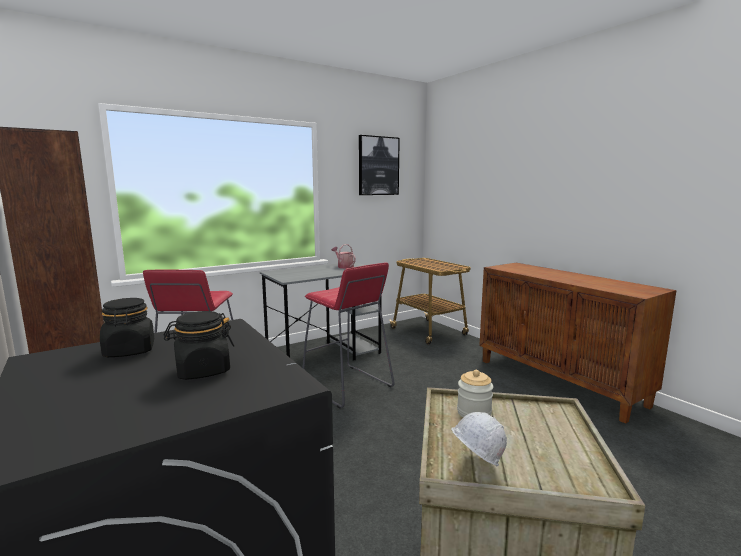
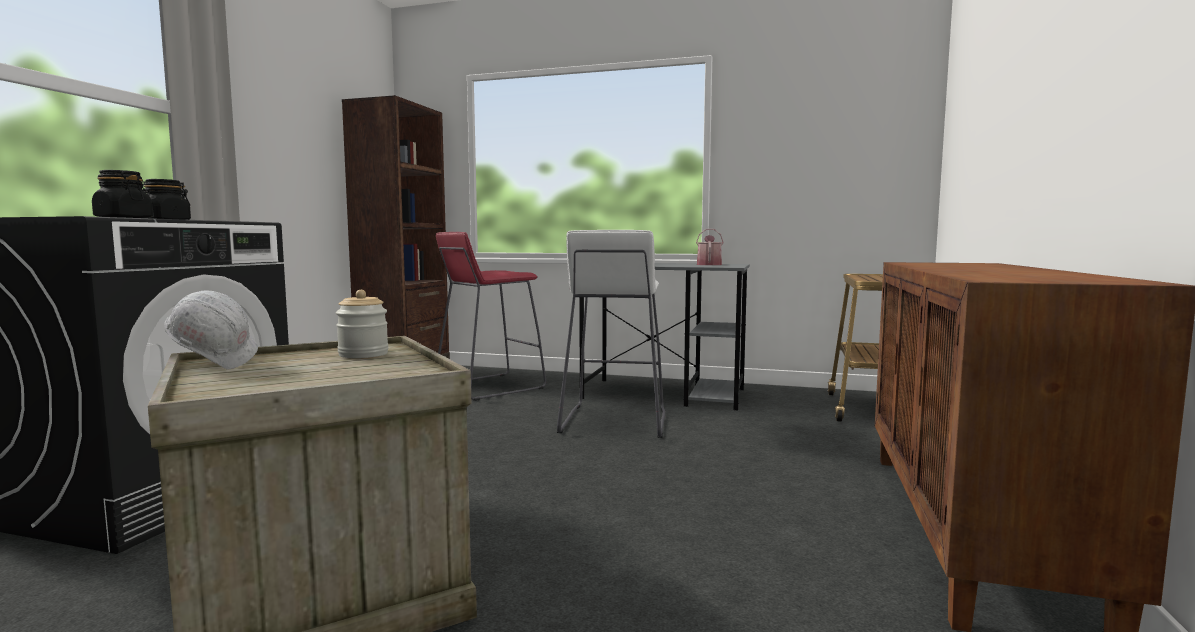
camera: 50 degrees right, 5 degrees down
(346, 386) = (613, 421): red stool -> white stool
(378, 166) = (827, 109): picture -> none

